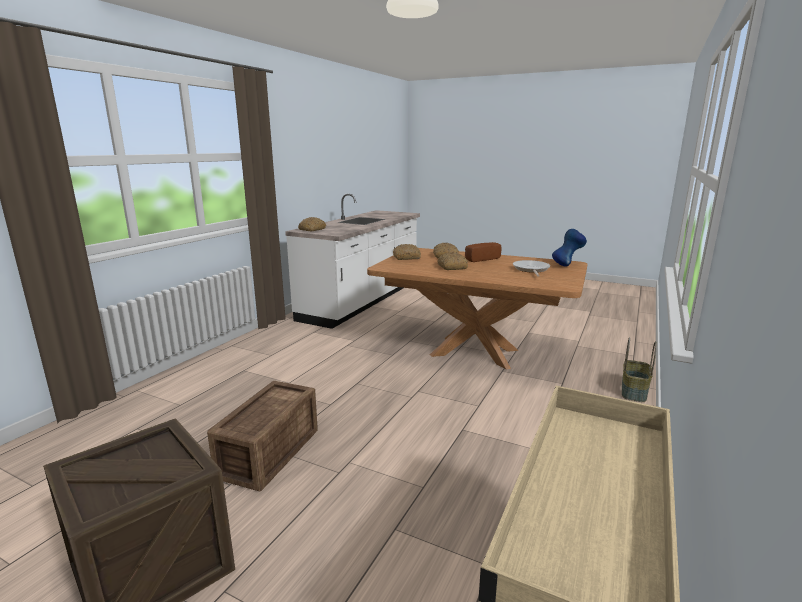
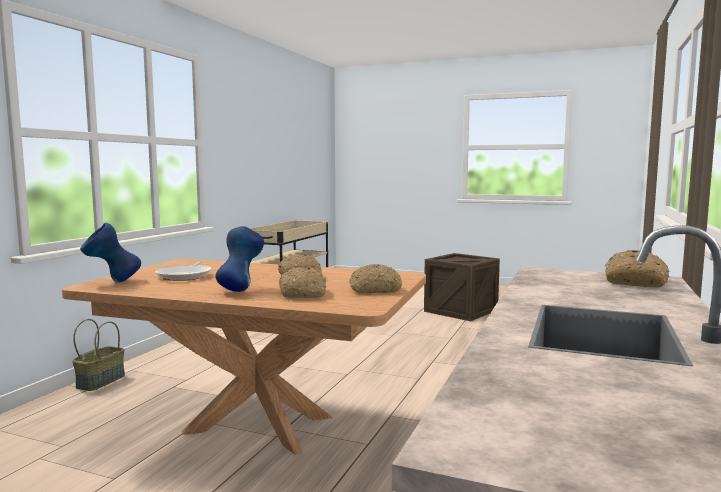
camera: 175 degrees right, 10 degrees down
(267, 453) = (453, 336): crate -> none
(480, 259) = (240, 290): bread -> blue vase

